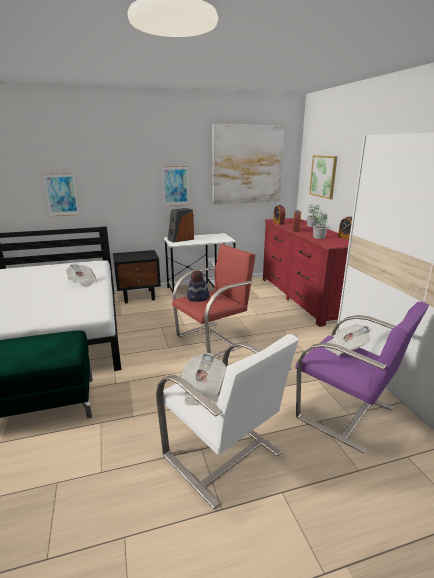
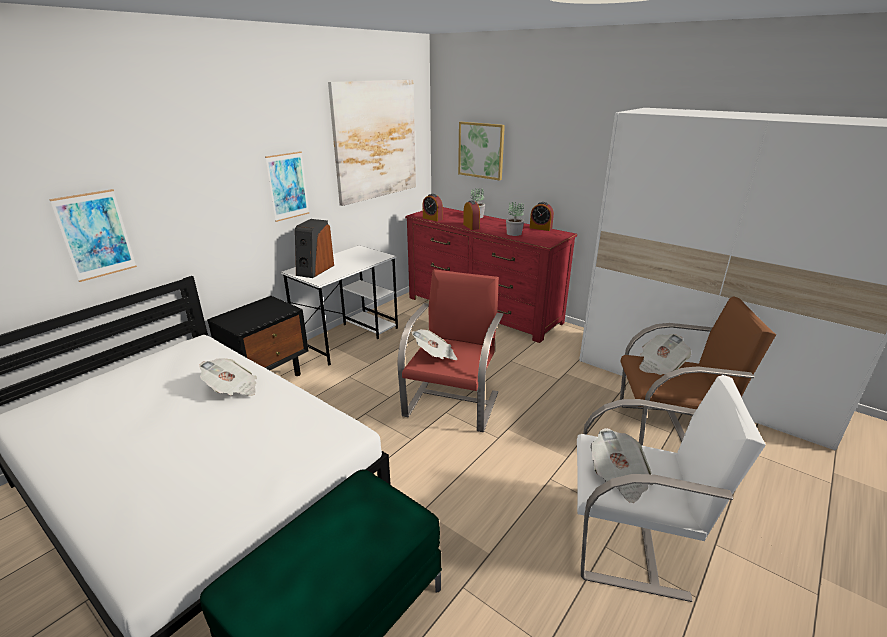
camera: 35 degrees left, 5 degrees up
(198, 298) = (435, 355): hat -> newspaper
(346, 413) = (668, 432): purple armchair -> brown armchair

